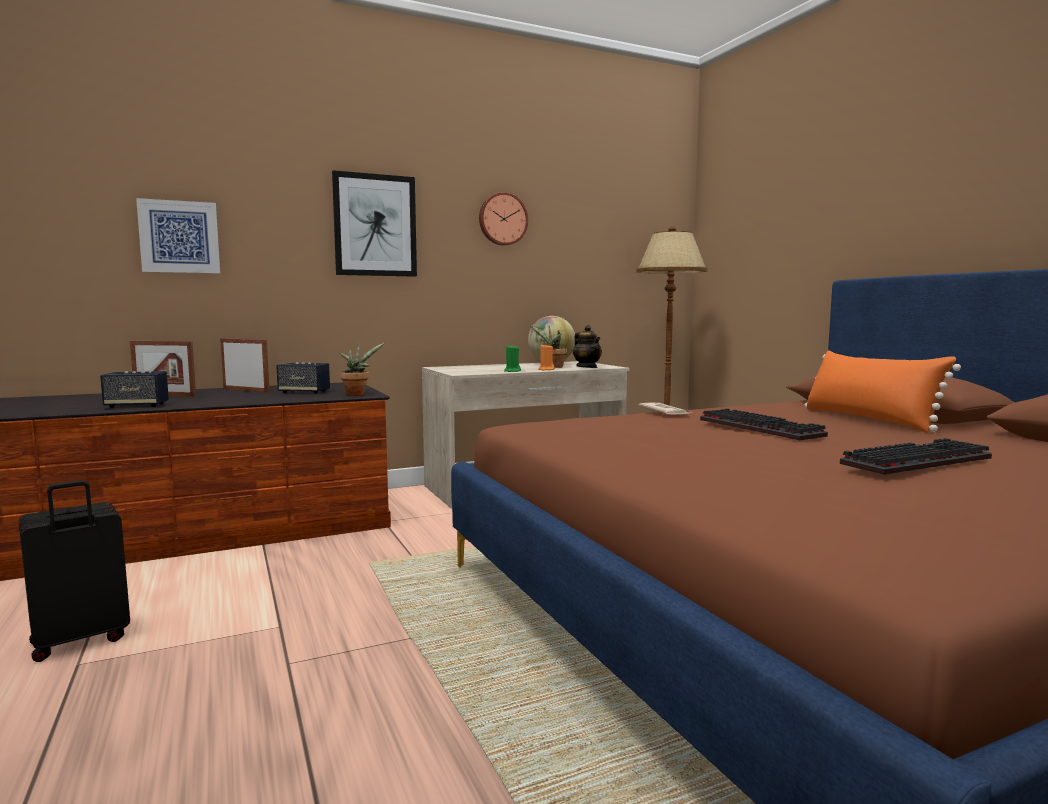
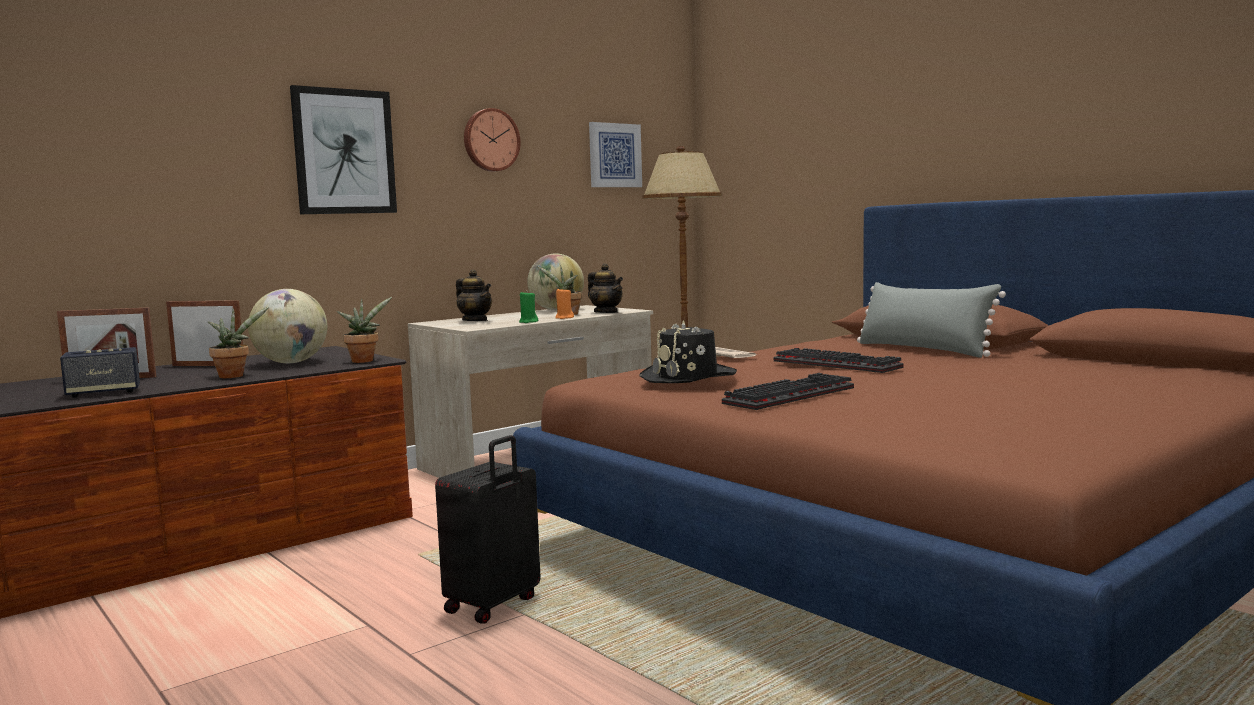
camera: 15 degrees left, 0 degrees up
(80, 642) = (137, 672): black suitcase -> black suitcase (493, 605)
(179, 237) = (102, 173): picture -> picture (614, 155)
(246, 399) = (234, 376): none -> potted plant
(304, 392) = (291, 362): speaker -> globe
(473, 368) = (475, 321): none -> teapot
(598, 429) = (688, 377): none -> black hat
(868, 419) = (923, 349): orange pillow -> grey pillow
(915, 460) = (989, 382): keyboard -> keyboard (789, 395)

